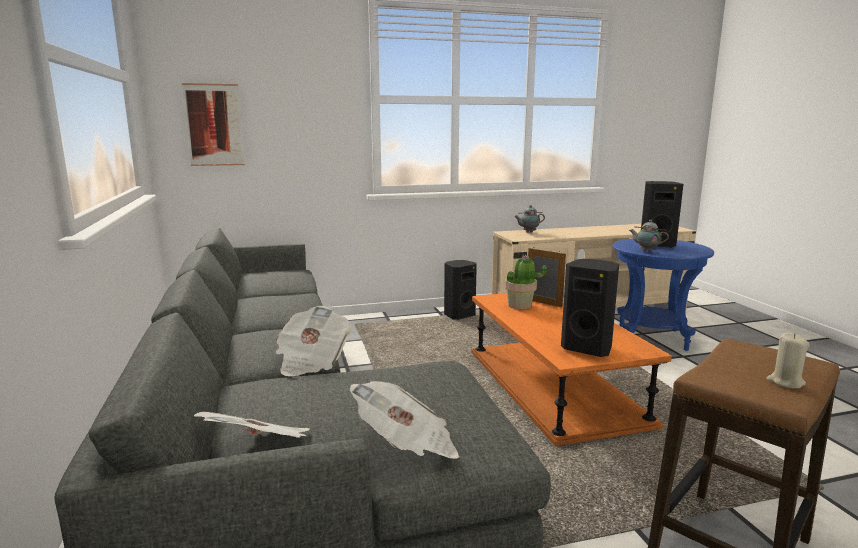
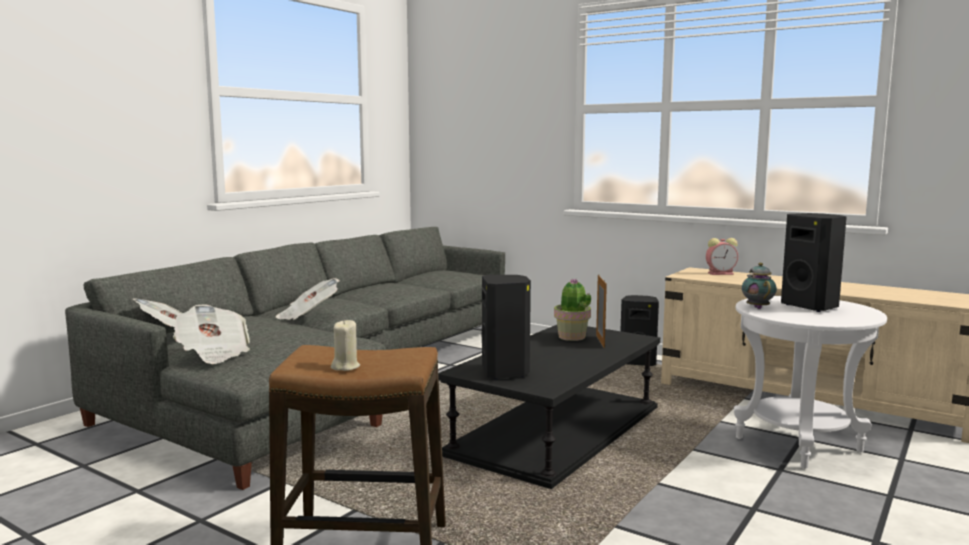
camera: 50 degrees right, 5 degrees down
(214, 125) = (449, 137): picture -> none
(528, 232) = (721, 273): teapot -> alarm clock
(552, 385) = (557, 430): orange coffee table -> black coffee table
(652, 338) = (798, 445): blue side table -> white side table

